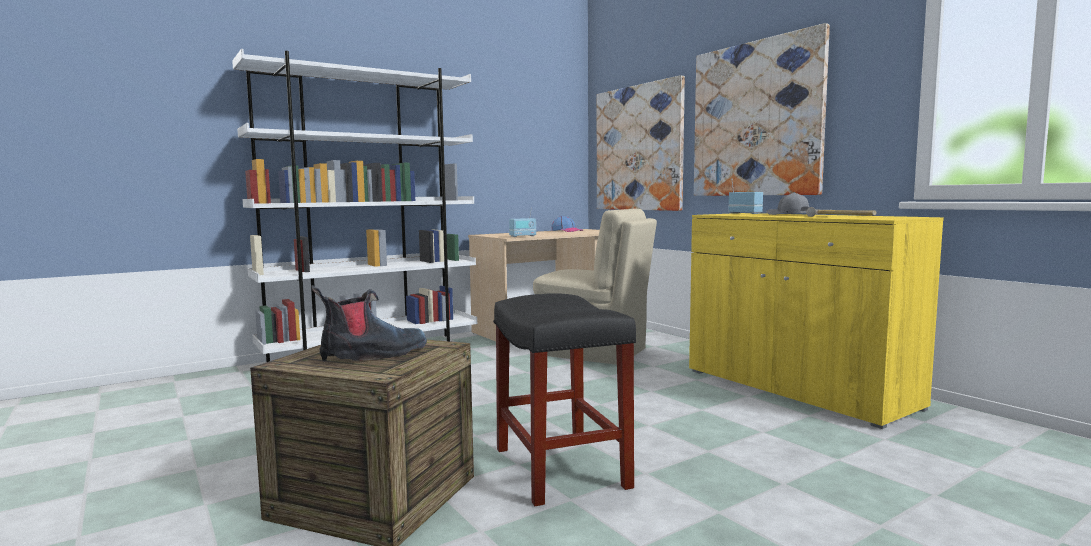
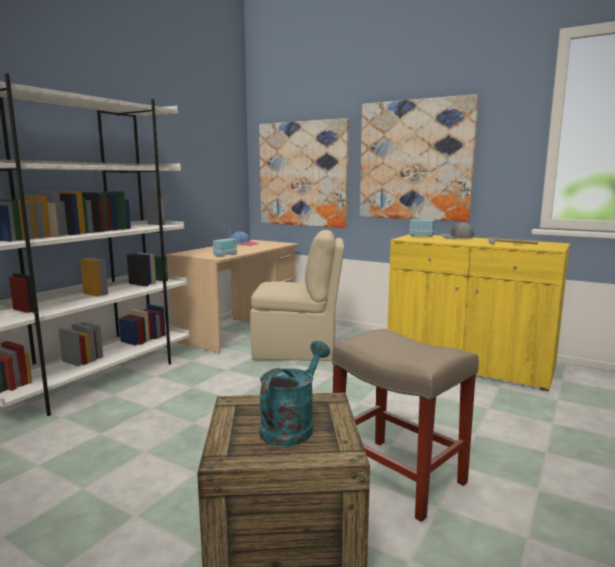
camera: 25 degrees left, 5 degrees up
(374, 355) = (292, 426): boot -> turquoise watering can
(561, 468) = (399, 476): black stool -> beige stool

